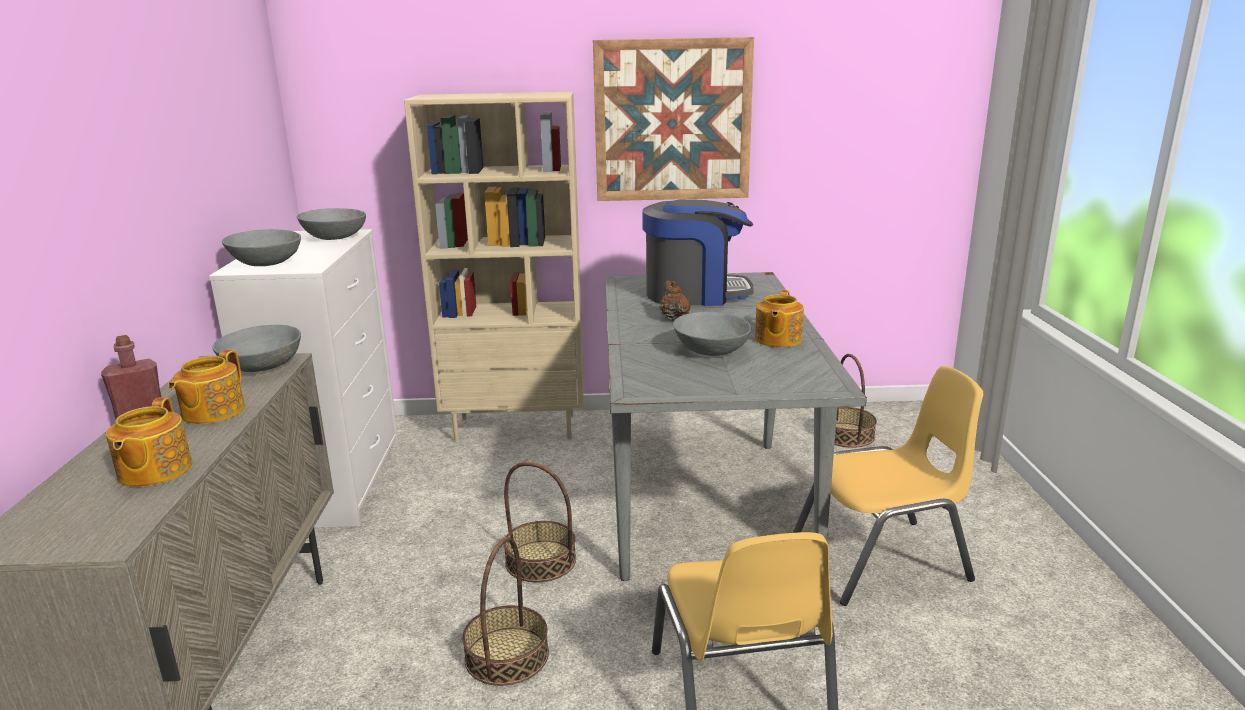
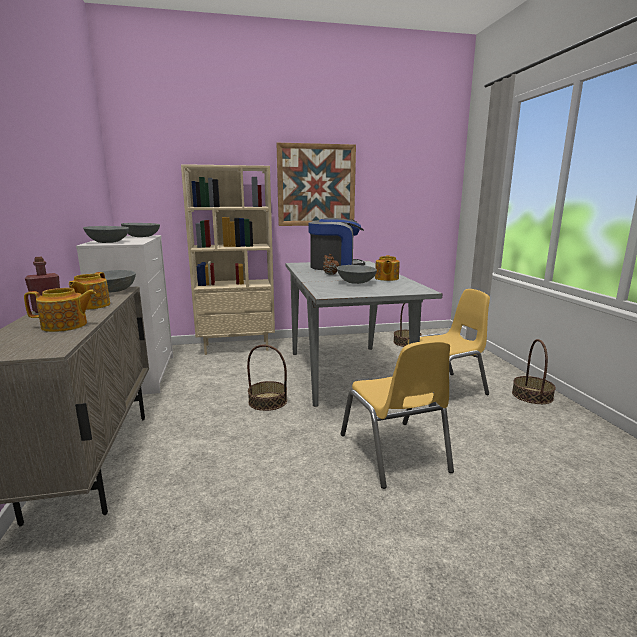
camera: 10 degrees left, 5 degrees down
(153, 471) = (65, 326): teapot -> teapot turned 90 degrees counterclockwise
(506, 655) = (261, 443): basket -> basket (532, 395)

